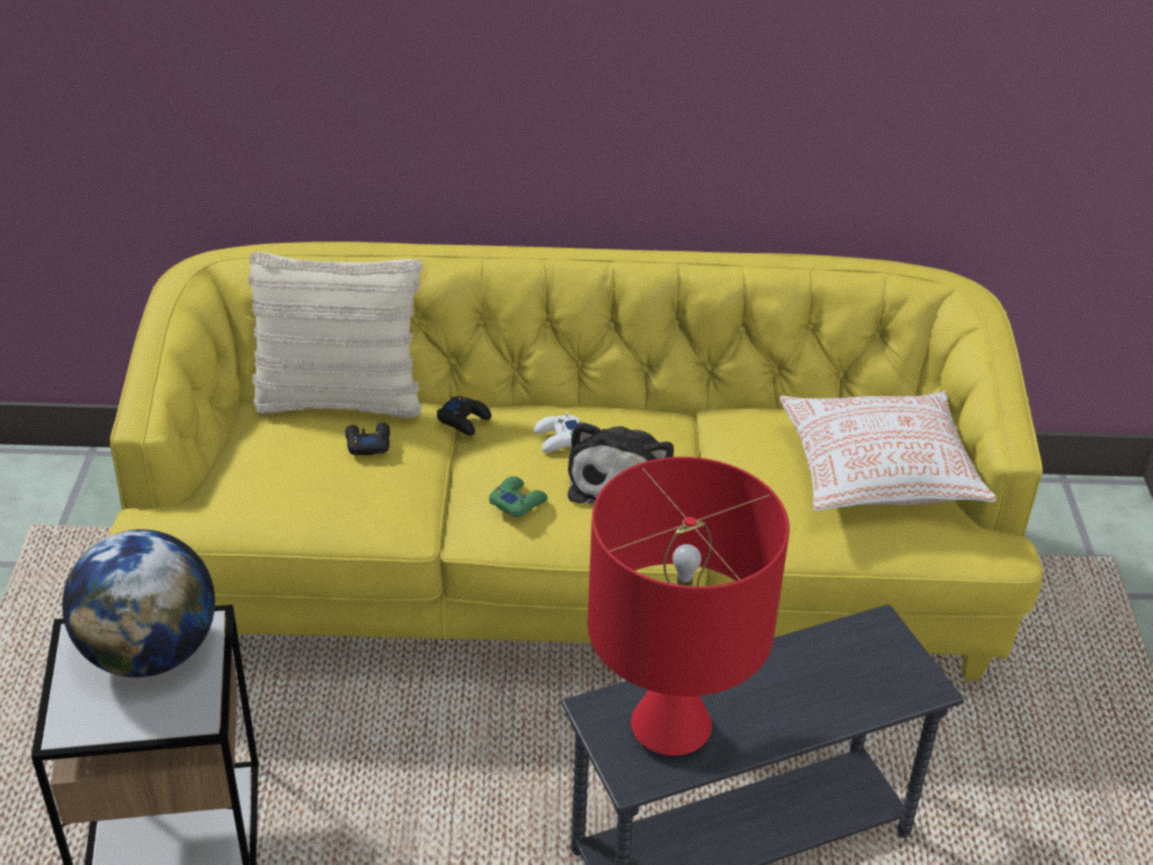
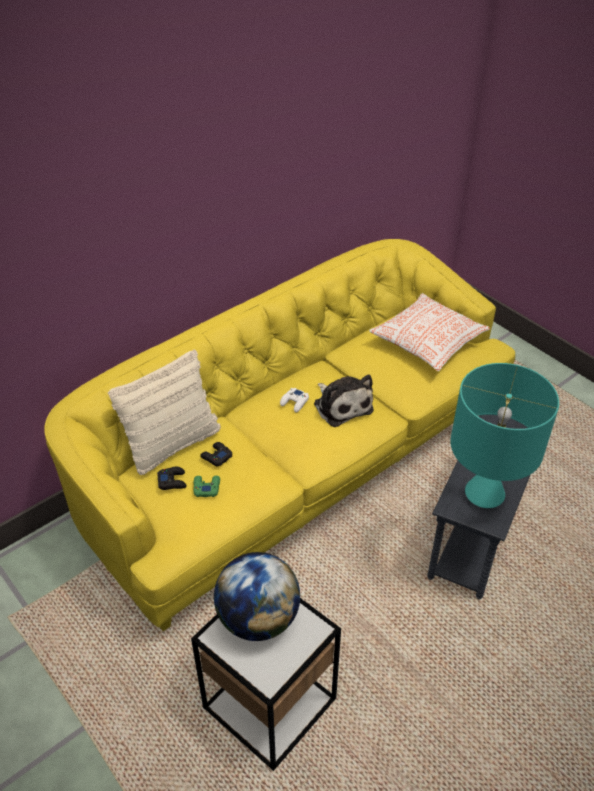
camera: 40 degrees left, 5 degrees up
(464, 420) = (239, 419): black game controller -> black game controller (172, 481)
(517, 502) = (314, 441): green game controller -> green game controller (206, 488)
(670, 731) = (483, 496): red table lamp -> turquoise table lamp

